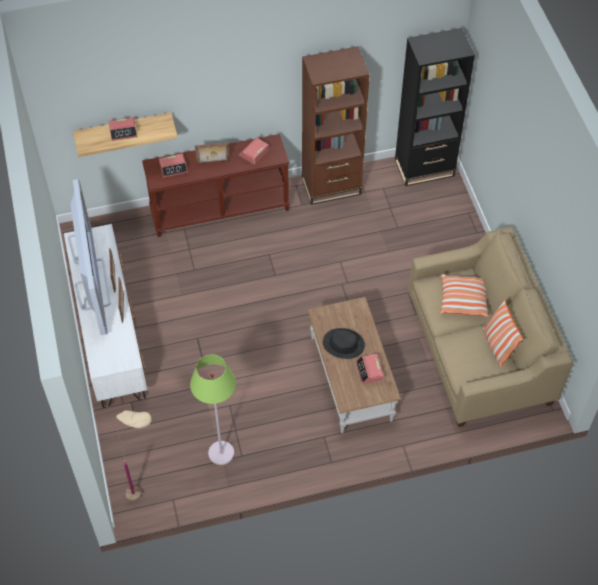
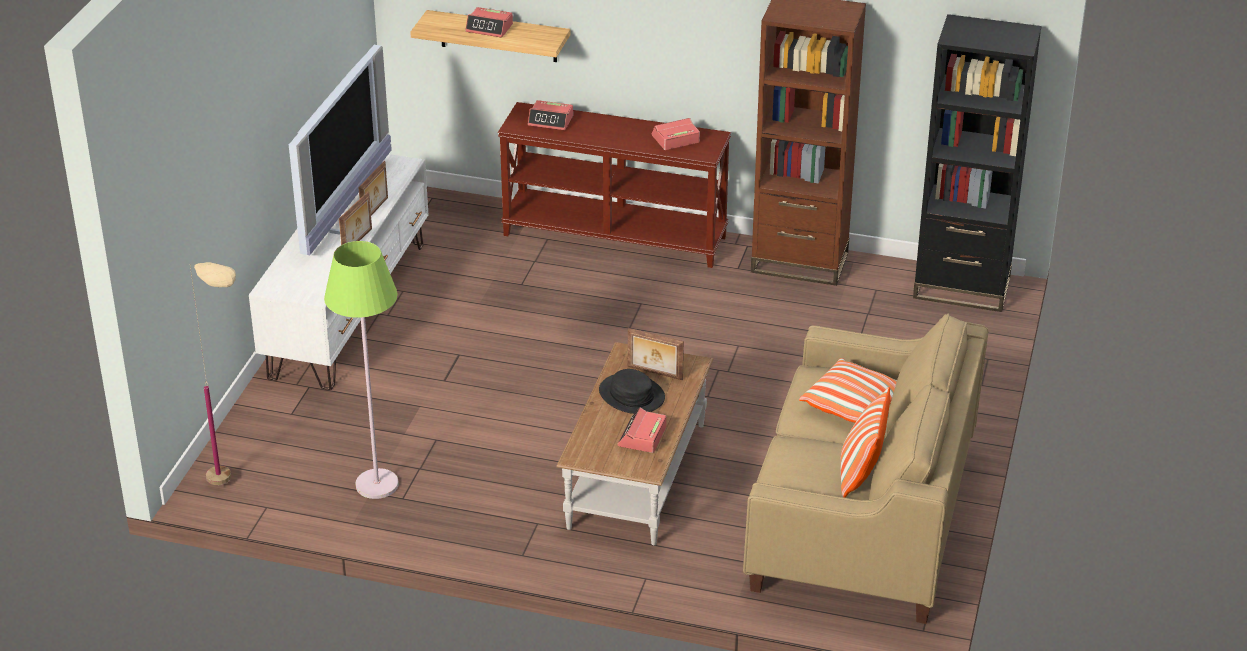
camera: 30 degrees right, 20 degrees down
(213, 162) = (610, 131): picture frame -> picture frame (654, 373)

